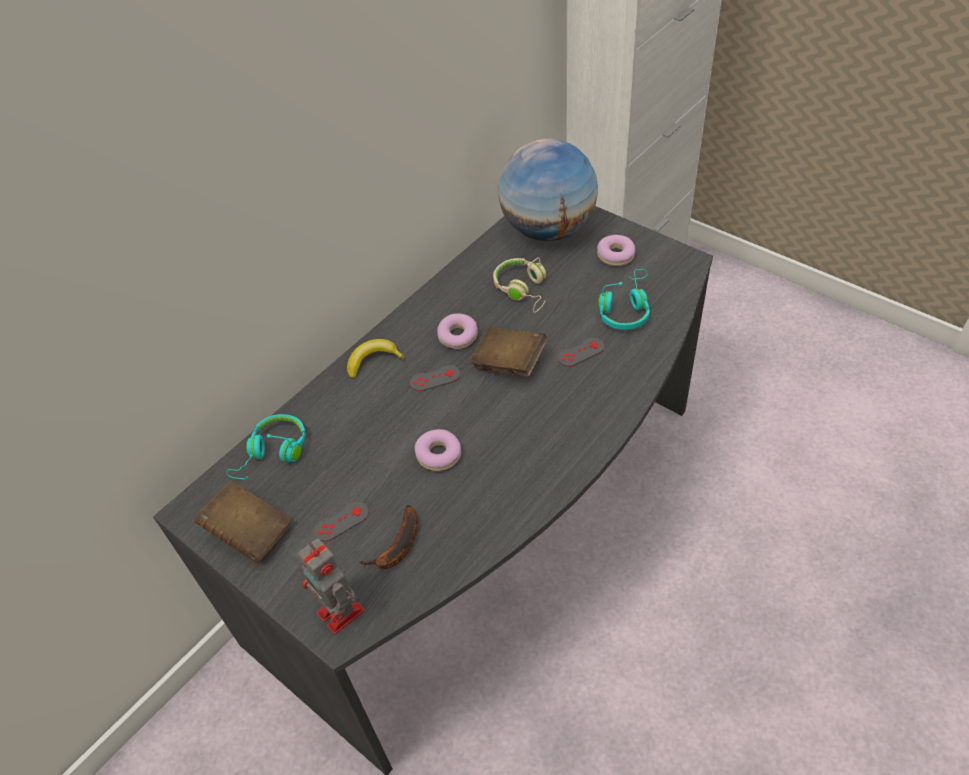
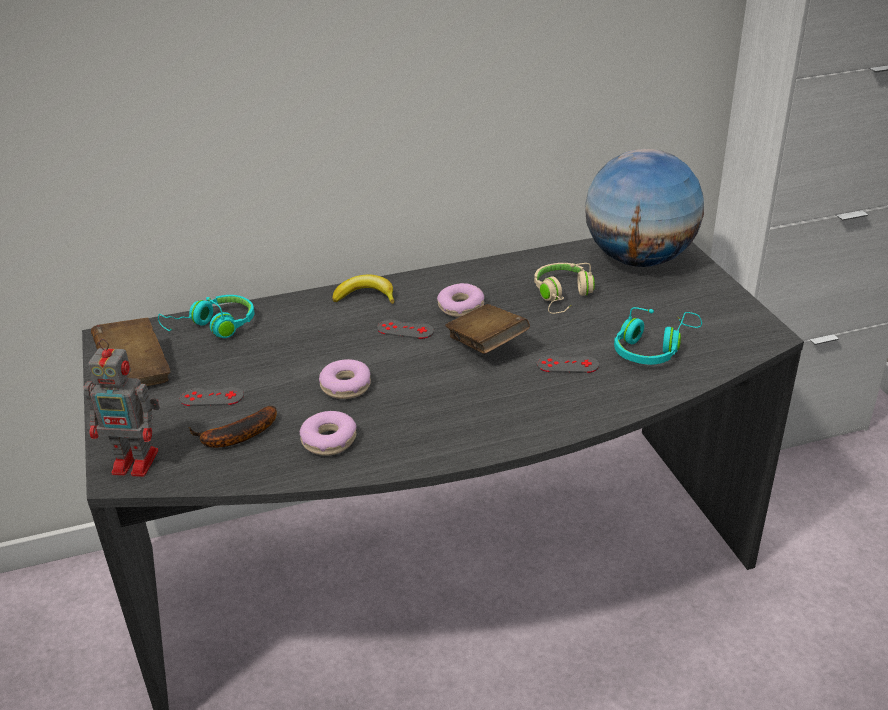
camera: 30 degrees right, 15 degrees down
(342, 613) = (138, 462): toy robot -> toy robot turned 75 degrees counterclockwise
(615, 255) = (689, 303): donut -> donut (329, 440)

